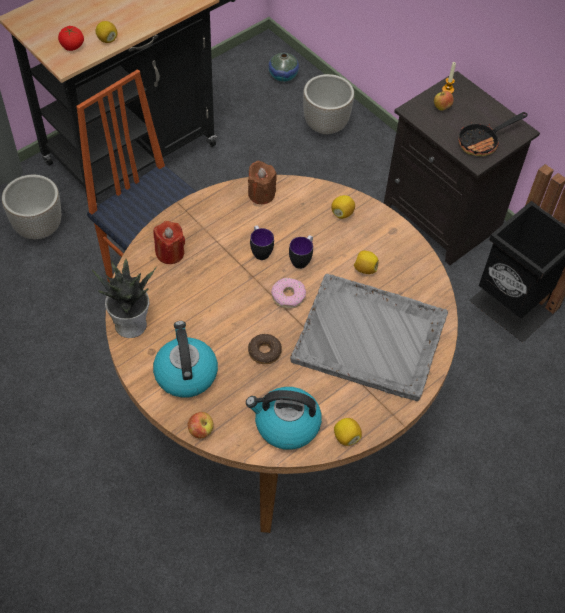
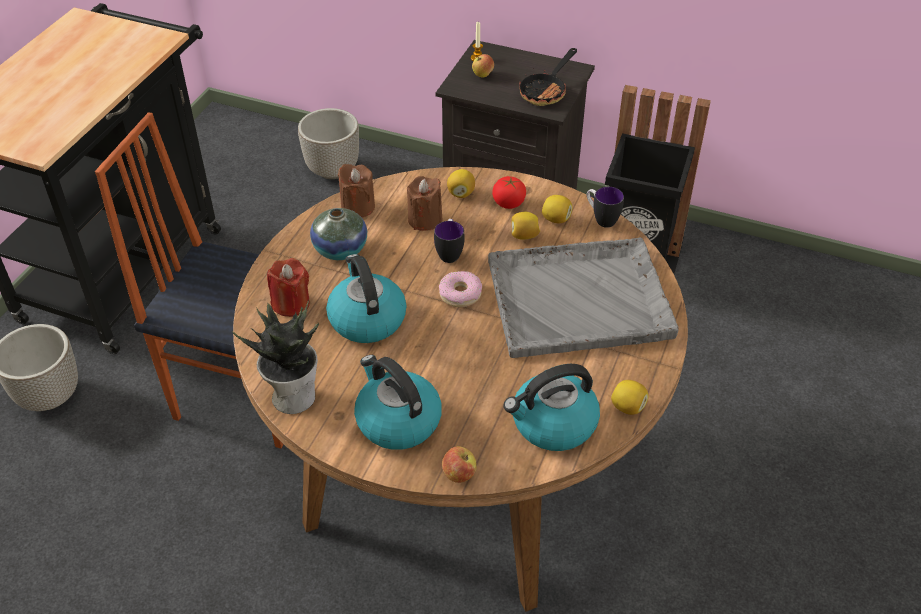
camera: 25 degrees left, 10 degrees down
(72, 46) = (36, 129): tomato -> tomato (508, 203)
(107, 39) = (77, 110): lemon -> lemon (556, 219)
(212, 287) = (366, 319): none -> kettle
(260, 251) = (396, 262): mug -> mug (601, 219)
(264, 352) = (474, 360): donut -> none
(283, 75) = (256, 139): vase -> vase (340, 249)
(302, 225) = (425, 220): none -> brown candle

